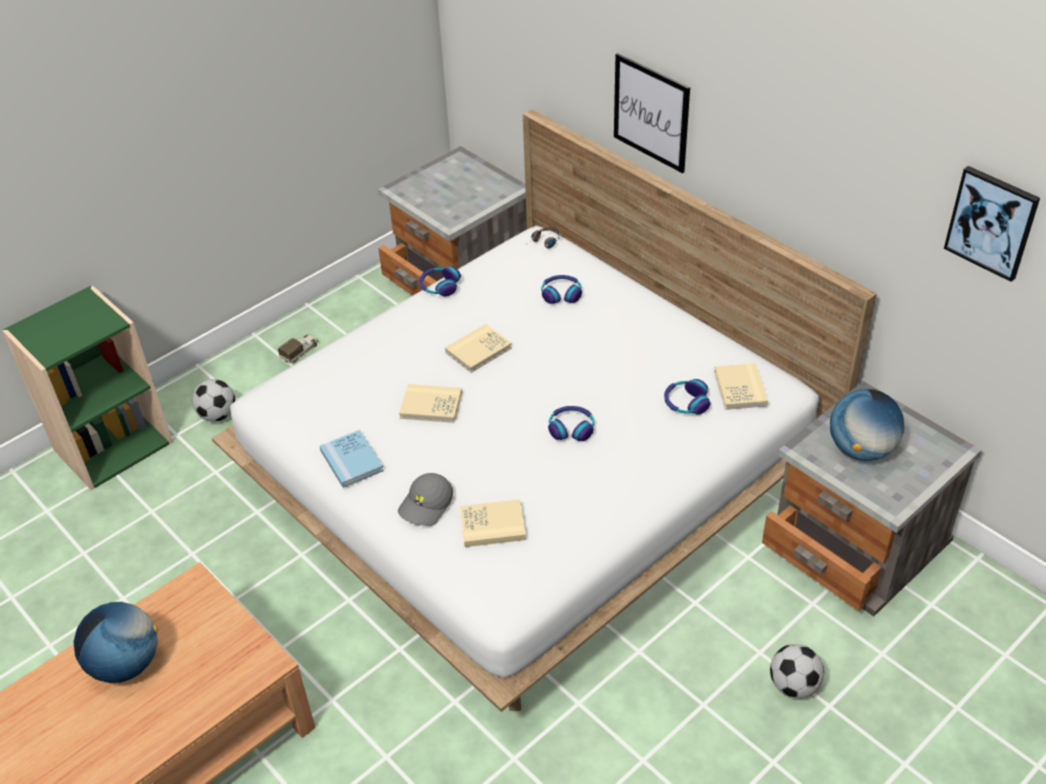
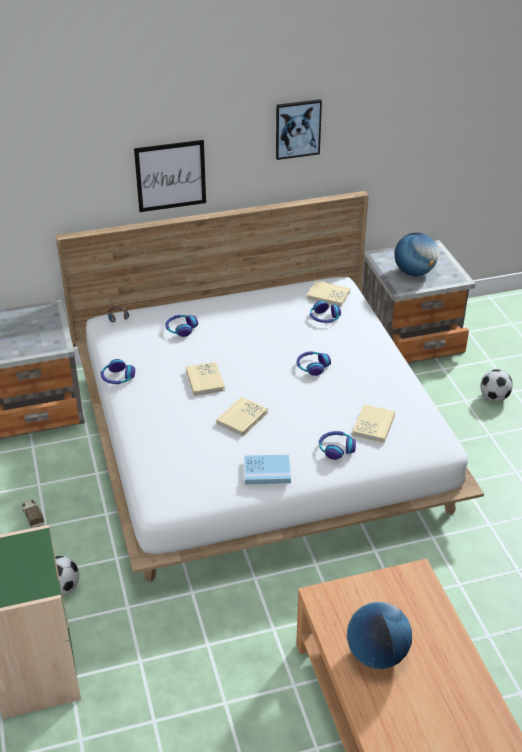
camera: 65 degrees left, 5 degrees down
(426, 506) = (336, 448): grey cap -> headphones
(992, 222) = (422, 107): picture -> picture (297, 129)

